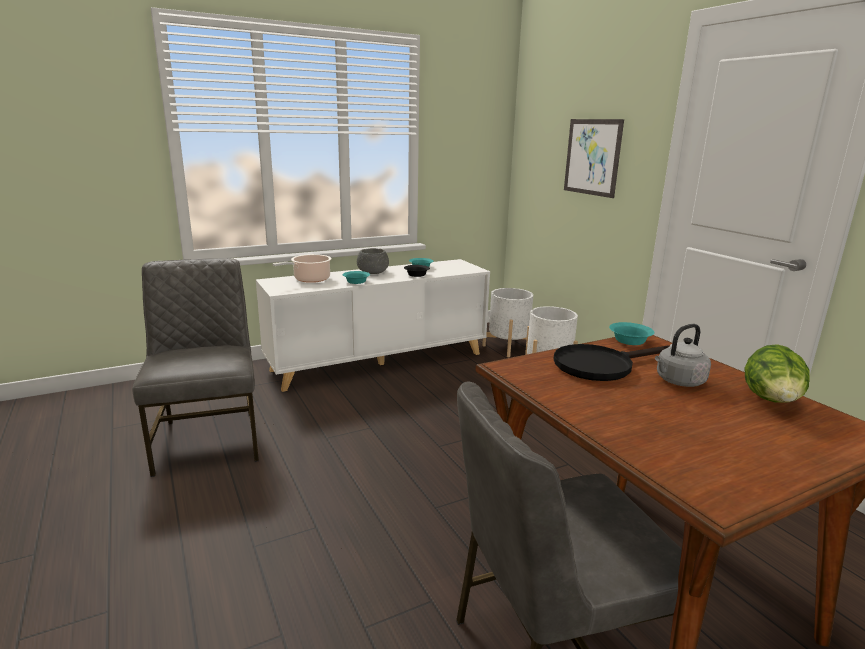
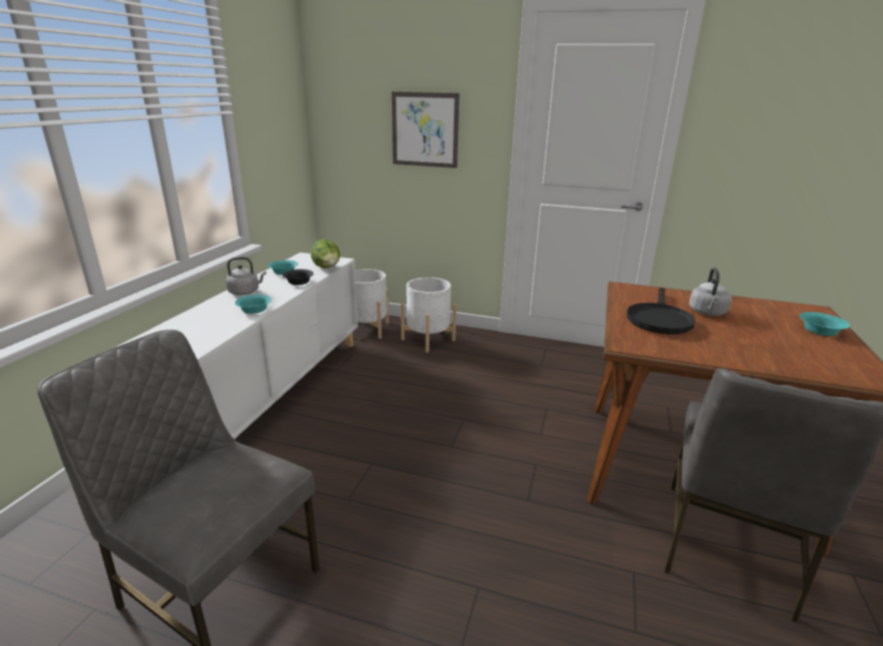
camera: 45 degrees left, 5 degrees up
(310, 279) = (191, 325): cooking pot -> none
(373, 272) = (245, 292): grey bowl -> grey kettle
(629, 340) = (623, 292): turquoise bowl -> turquoise bowl (819, 330)
(772, 402) = (758, 307): lettuce -> lettuce (327, 268)

